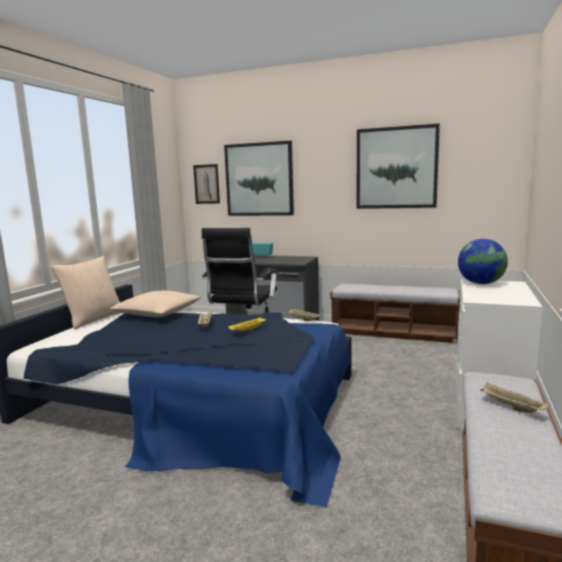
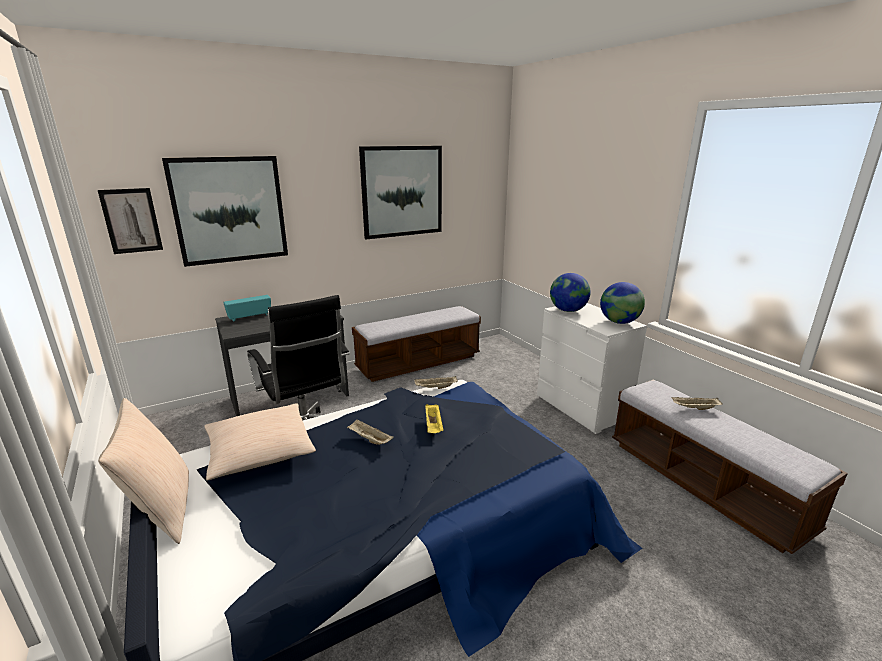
camera: 50 degrees left, 10 degrees up
(512, 298) = (619, 322): none -> globe

